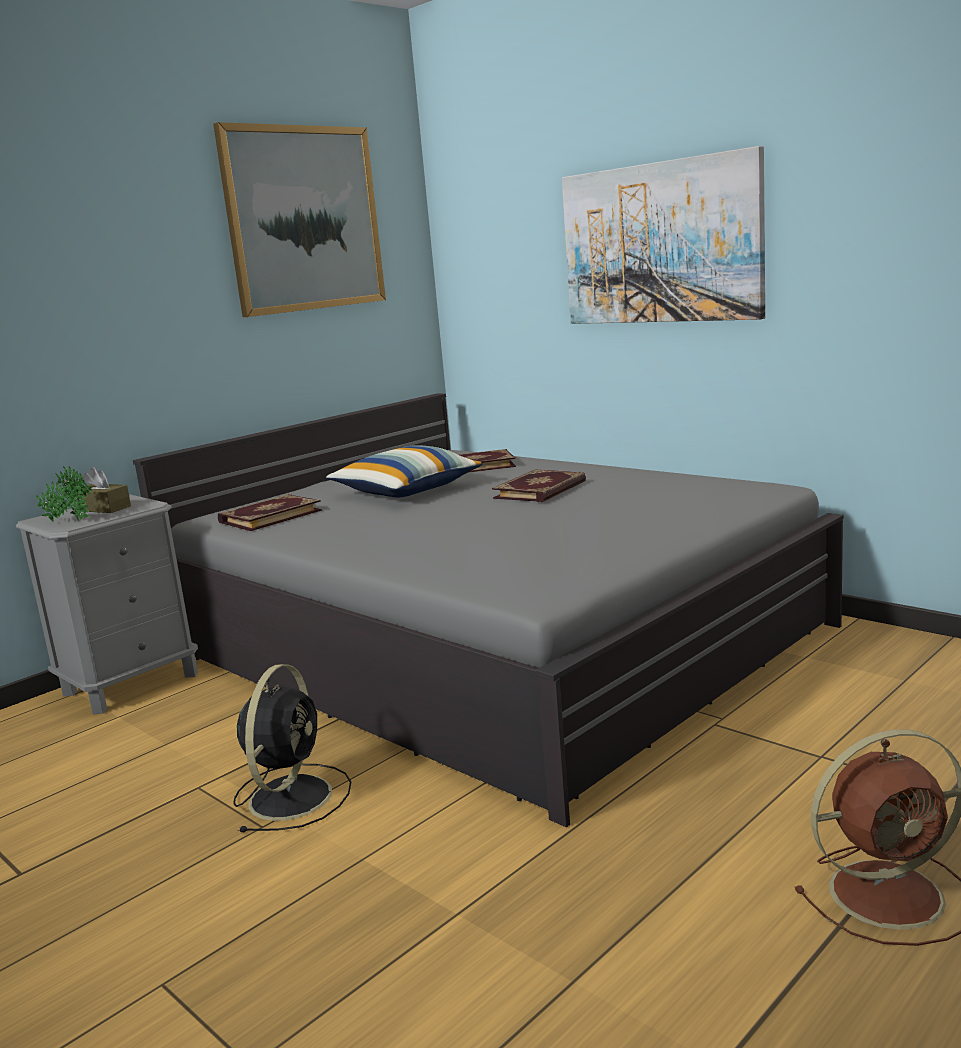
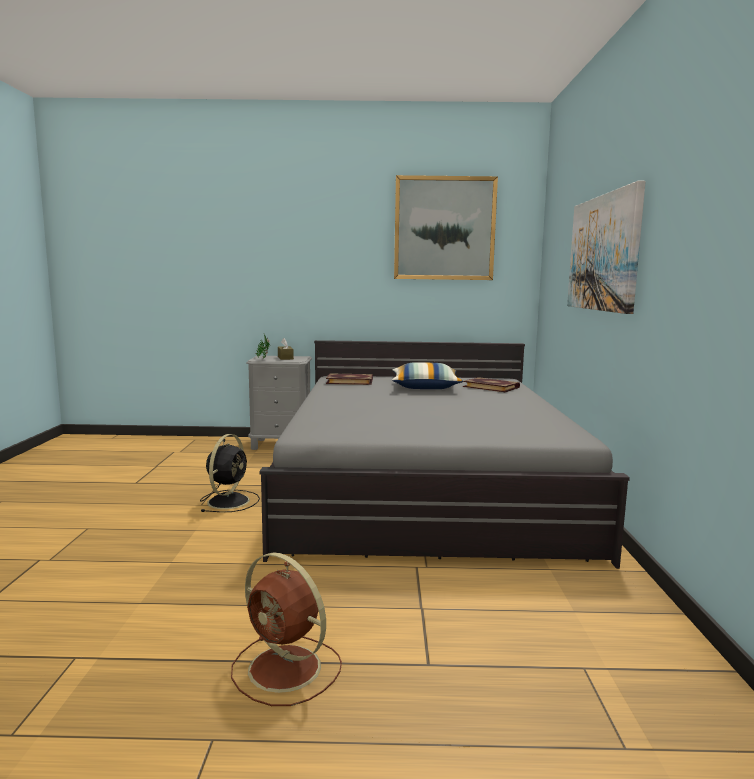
camera: 45 degrees right, 5 degrees down
(292, 795) = (229, 501): black fan -> black fan turned 45 degrees counterclockwise
(541, 490) = (470, 403): book -> none

